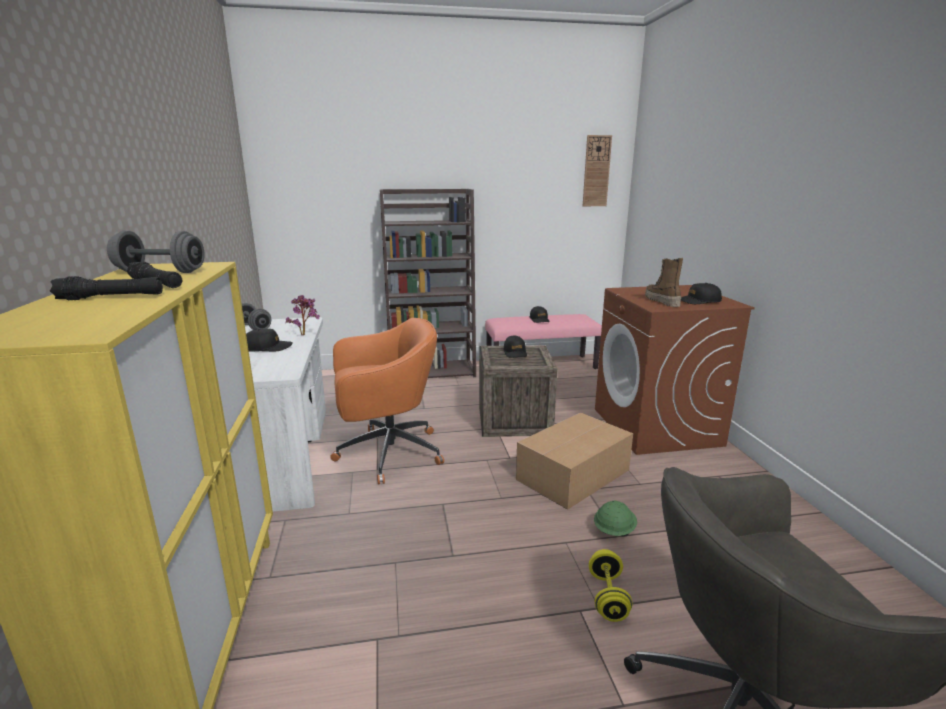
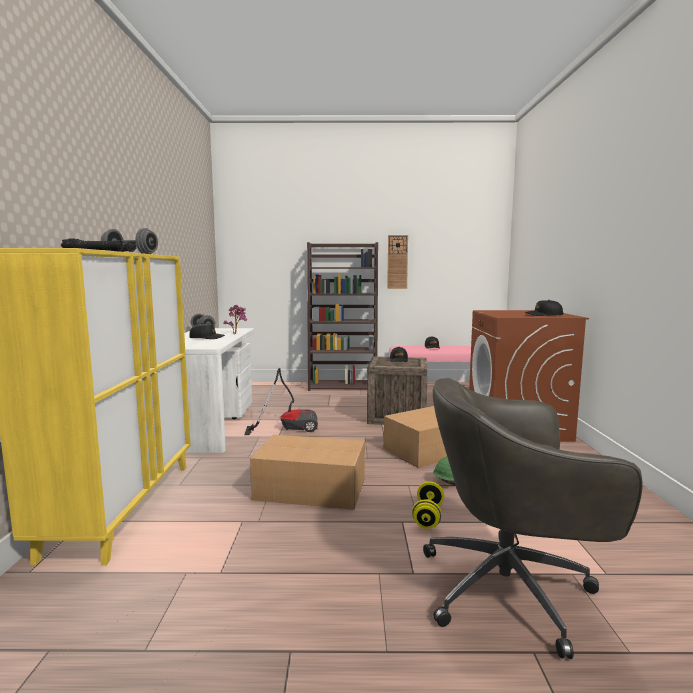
camera: 10 degrees right, 10 degrees down
(387, 453) = (289, 428): orange office chair -> vacuum cleaner
(446, 563) = (309, 488): none -> cardboard box
(596, 171) = (480, 231): wall clock -> wall clock (397, 262)
(661, 301) = (512, 314): boot -> none

